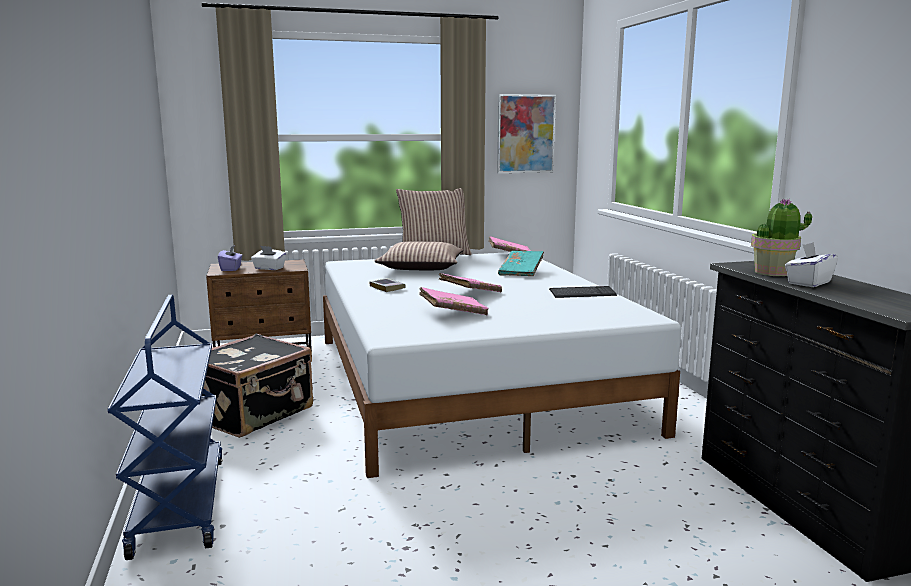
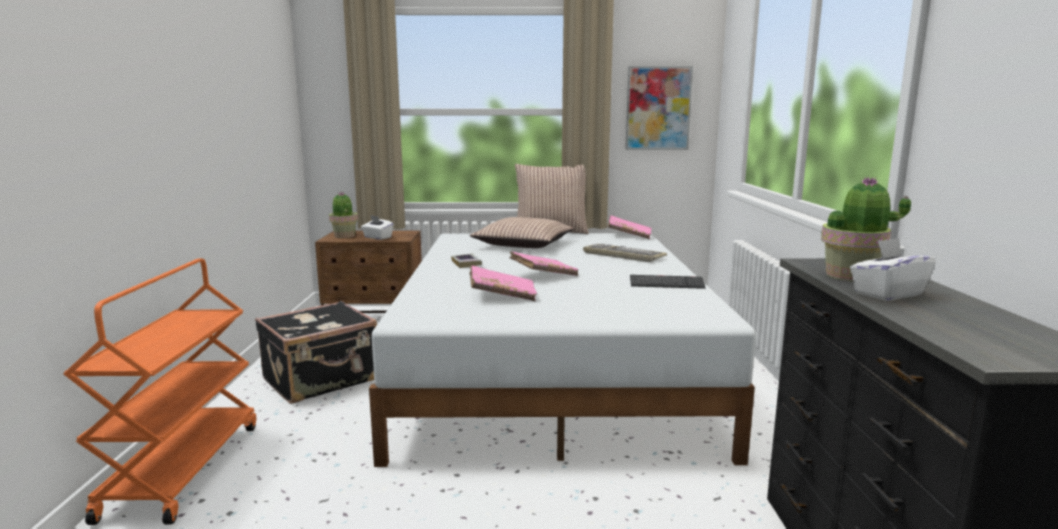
camera: 15 degrees right, 0 degrees up
(178, 504) = (183, 469): blue cart -> orange cart
(231, 268) = (344, 236): purple tissue box -> potted plant
(521, 272) = (622, 255): turquoise book -> keyboard

